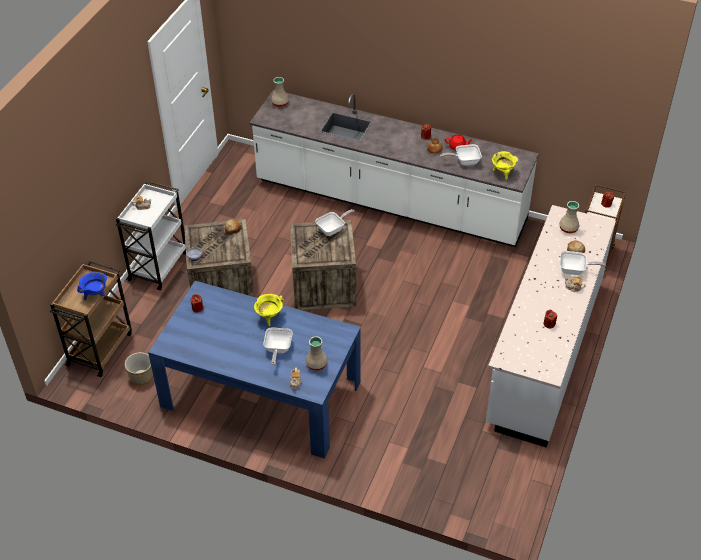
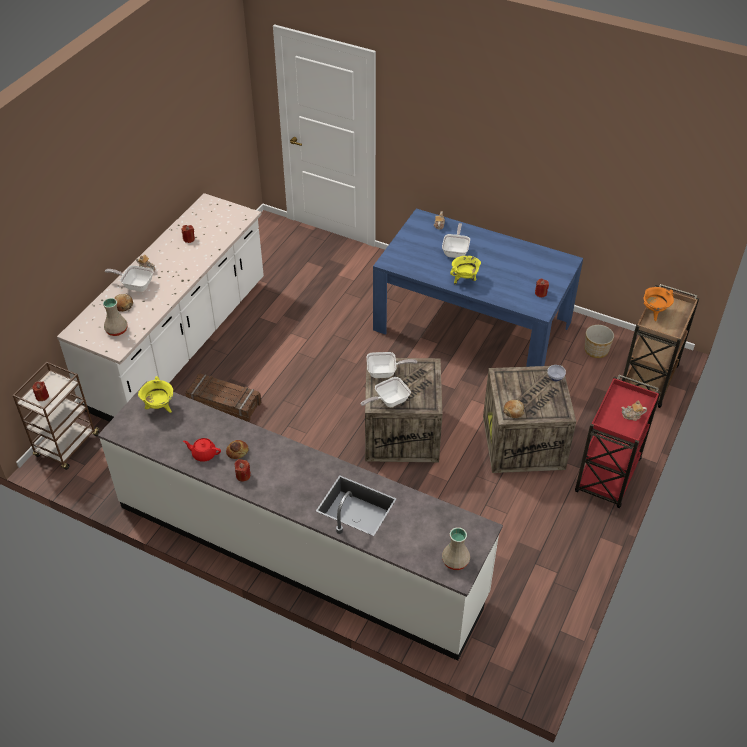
camera: 175 degrees left, 0 degrees up
(96, 294) = (654, 312): blue cooking pot -> orange cooking pot
(158, 265) = (607, 477): white cart -> red cart
(316, 364) = (419, 237): beige vase -> none
(464, 161) = (203, 429): frying pan -> frying pan (385, 372)
(480, 300) = (224, 402): none -> crate

